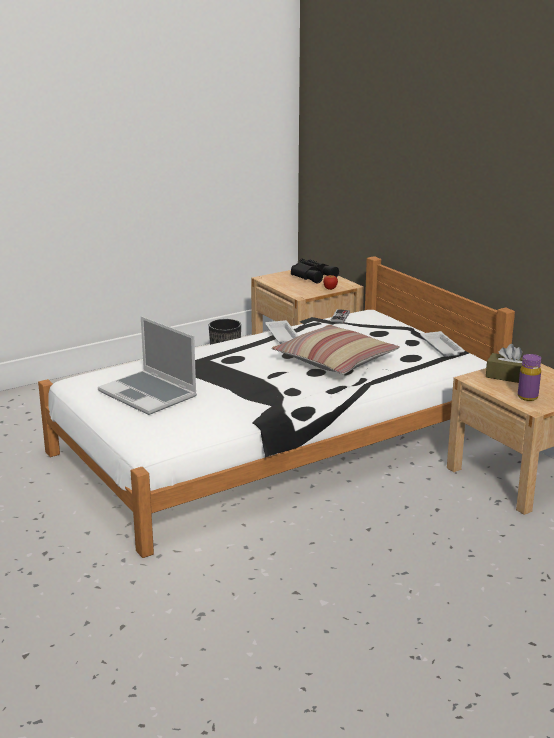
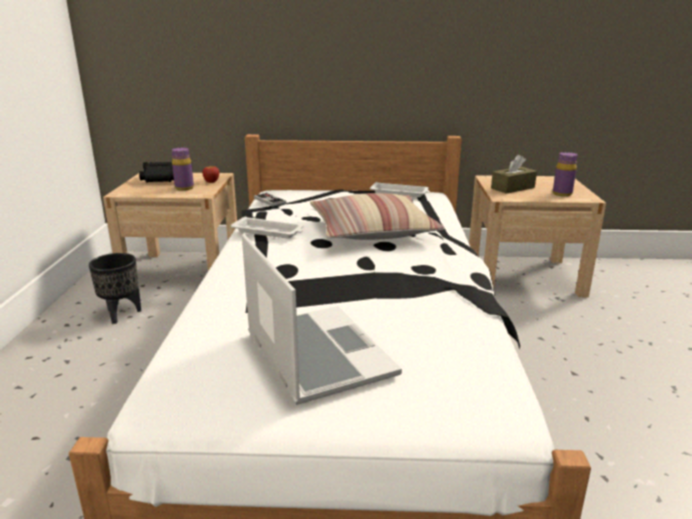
camera: 55 degrees left, 0 degrees up
(149, 394) = (315, 354): laptop -> laptop turned 105 degrees counterclockwise
(303, 287) = (184, 188): none -> purple bottle

